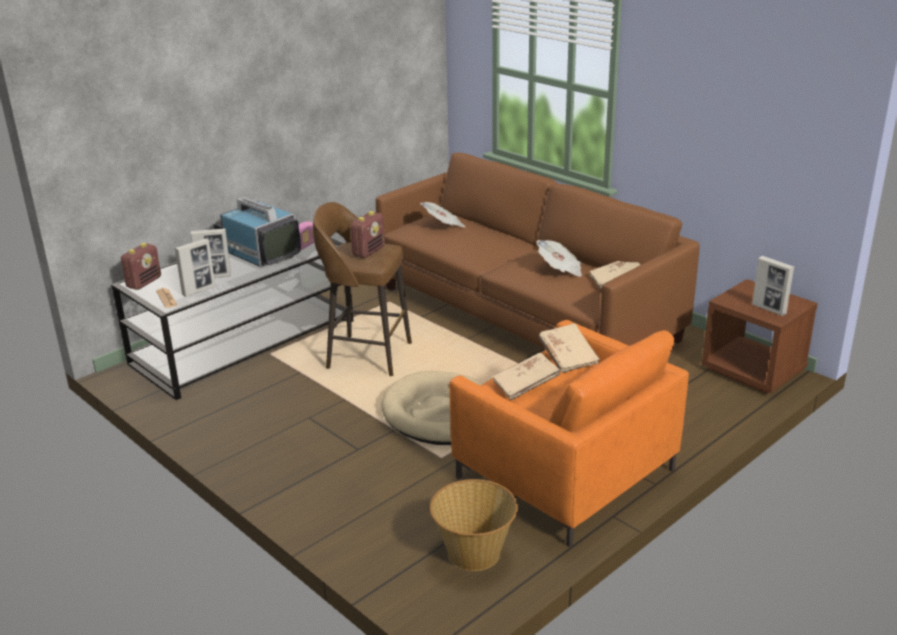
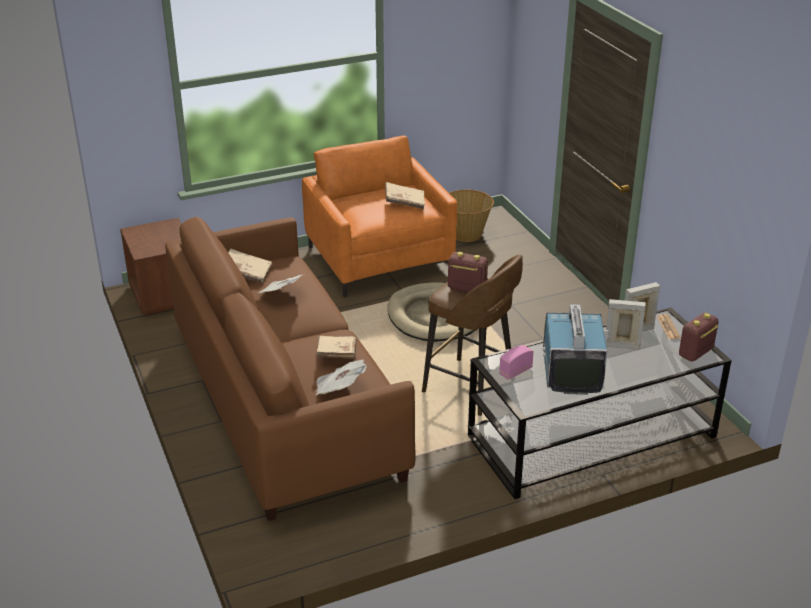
camera: 160 degrees left, 5 degrees up
(258, 254) = (571, 369): television -> television turned 150 degrees counterclockwise
(368, 251) = (466, 289): radio -> radio turned 60 degrees clockwise
(568, 357) = (359, 213): beige book -> beige book (336, 355)
(769, 309) = (163, 231): picture frame -> none

